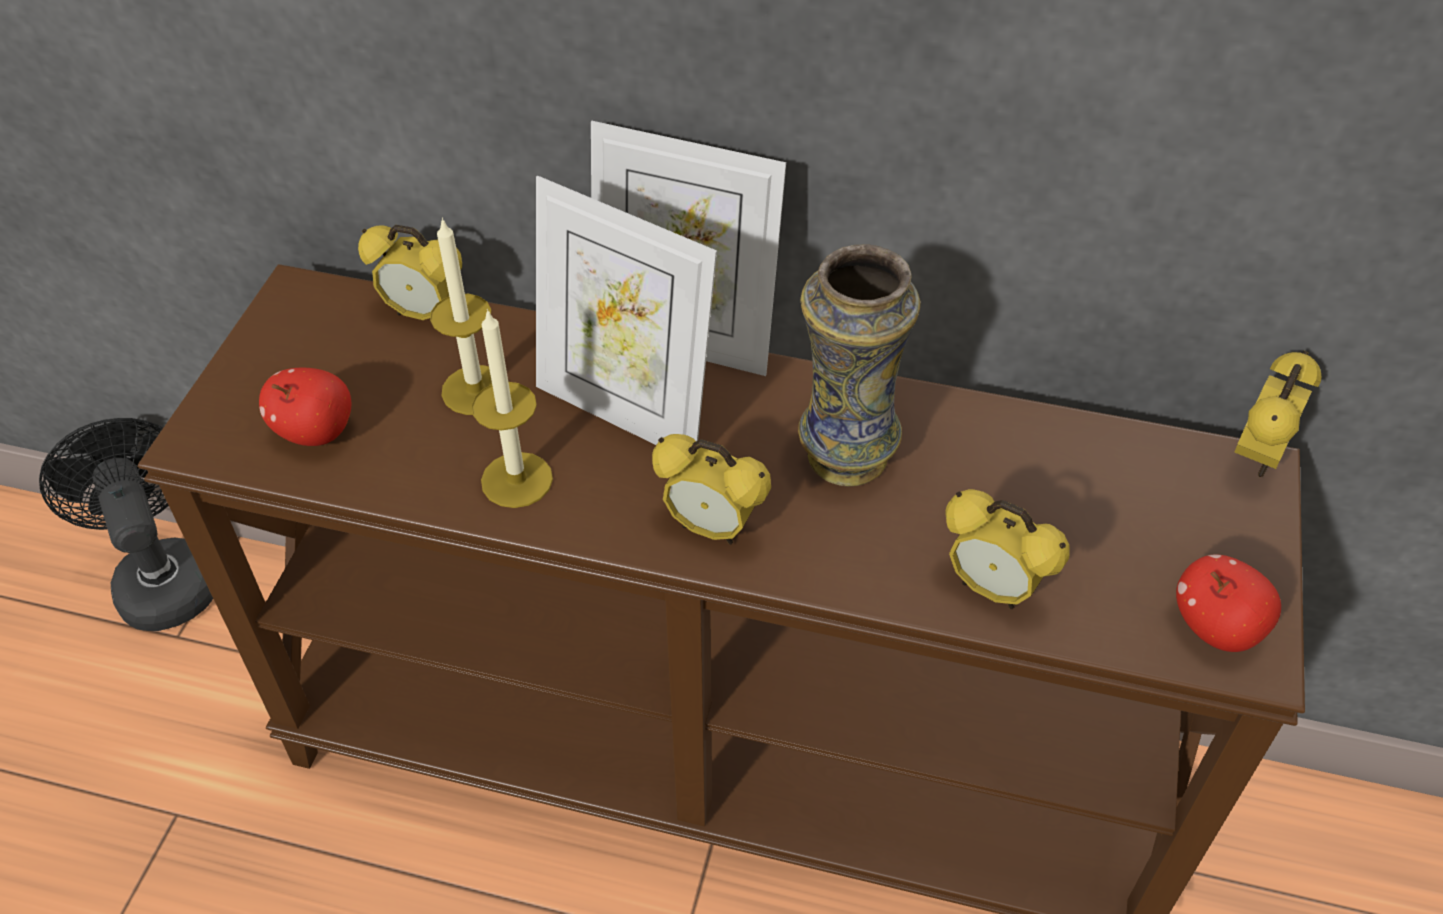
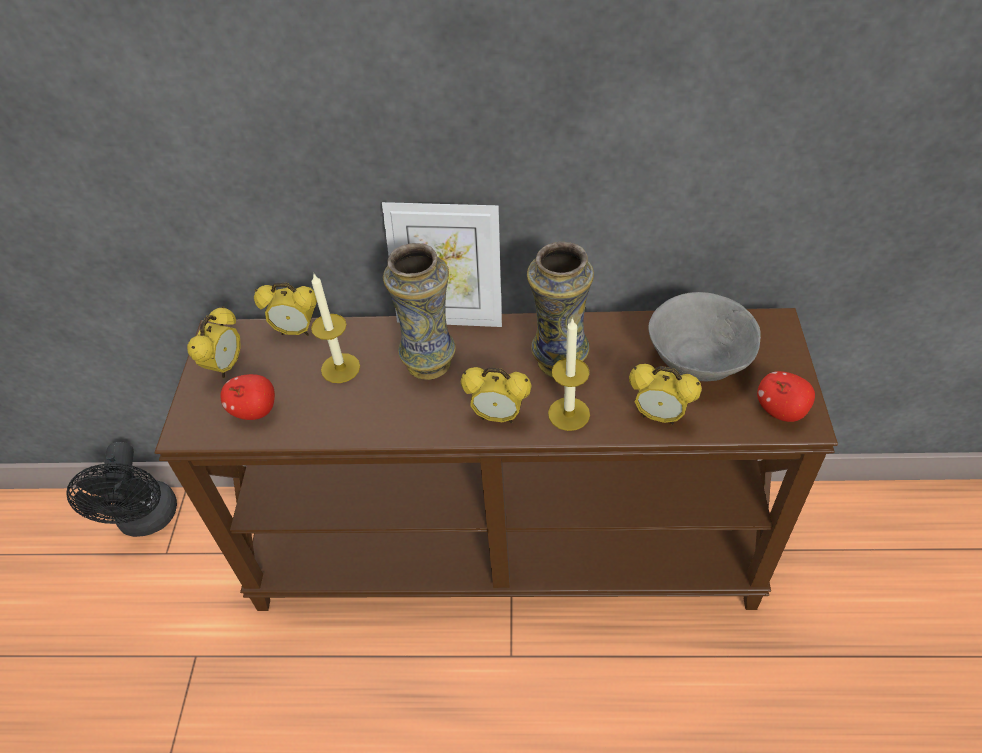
camera: 10 degrees left, 0 degrees up
(163, 577) = (147, 521): black fan -> black fan turned 150 degrees counterclockwise
(517, 480) = (380, 413): candle -> candle (569, 414)
(625, 411) = (429, 362): picture frame -> vase
(1088, 507) = (696, 361): none -> grey bowl
(1258, 457) = (775, 316): alarm clock -> alarm clock (226, 367)

